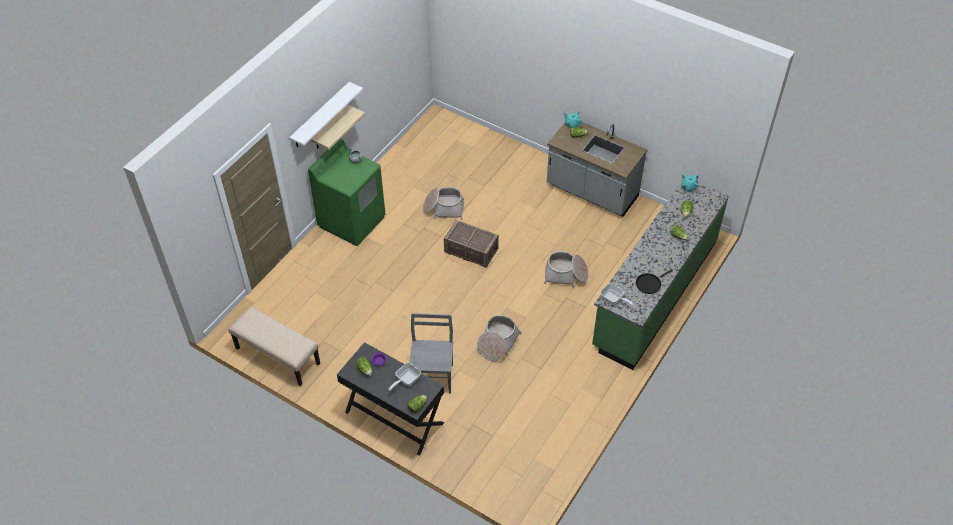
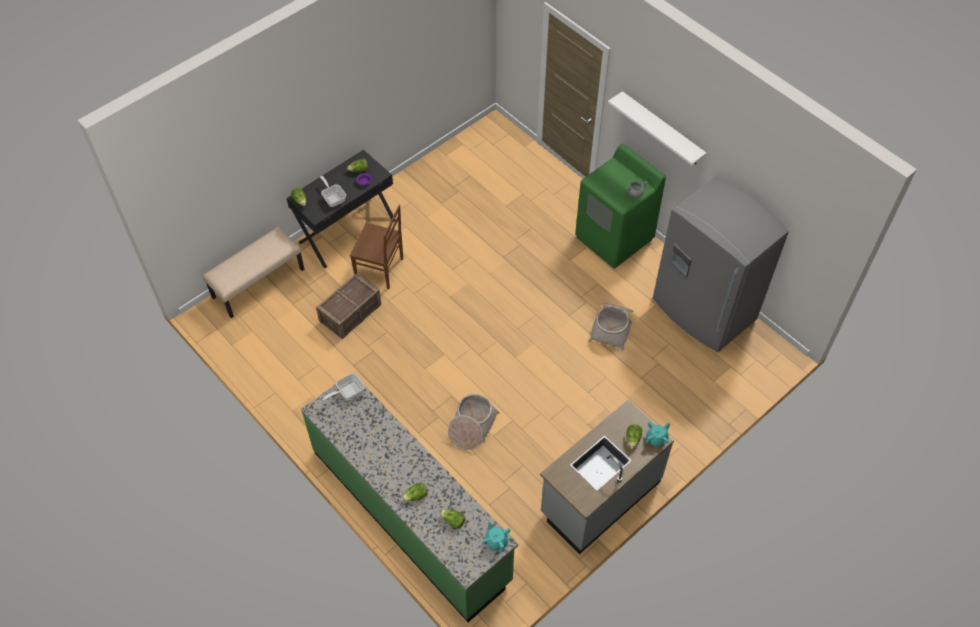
camera: 105 degrees right, 5 degrees up
(277, 356) = (452, 155): beige bench -> beige bench (258, 283)
(330, 128) = (667, 156): shelf -> none
(411, 160) = (702, 311): none -> grey fridge
(433, 376) = (381, 270): grey chair -> brown chair
(471, 251) = (538, 340): crate -> crate (350, 314)
(497, 343) = (400, 334): basket -> none
(649, 284) = (355, 437): black frying pan -> none

